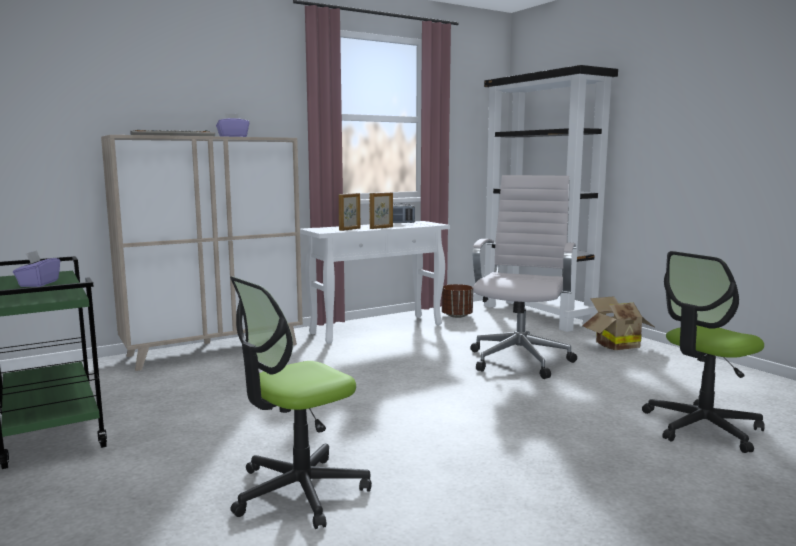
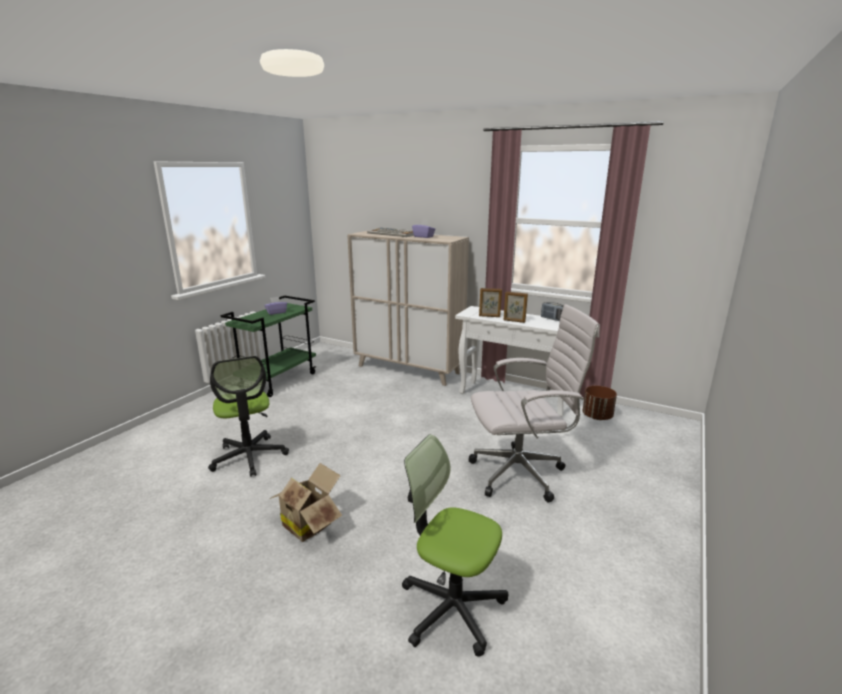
camera: 60 degrees right, 10 degrees up
(299, 491) = (249, 457): office chair -> office chair turned 135 degrees counterclockwise
(538, 315) = (670, 453): black bookcase -> none
(614, 345) = (637, 518): cardboard box -> cardboard box (309, 523)

